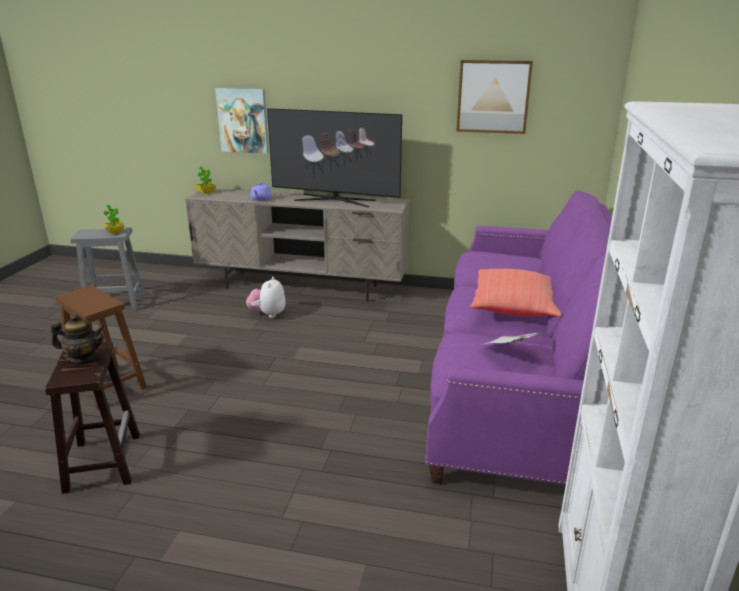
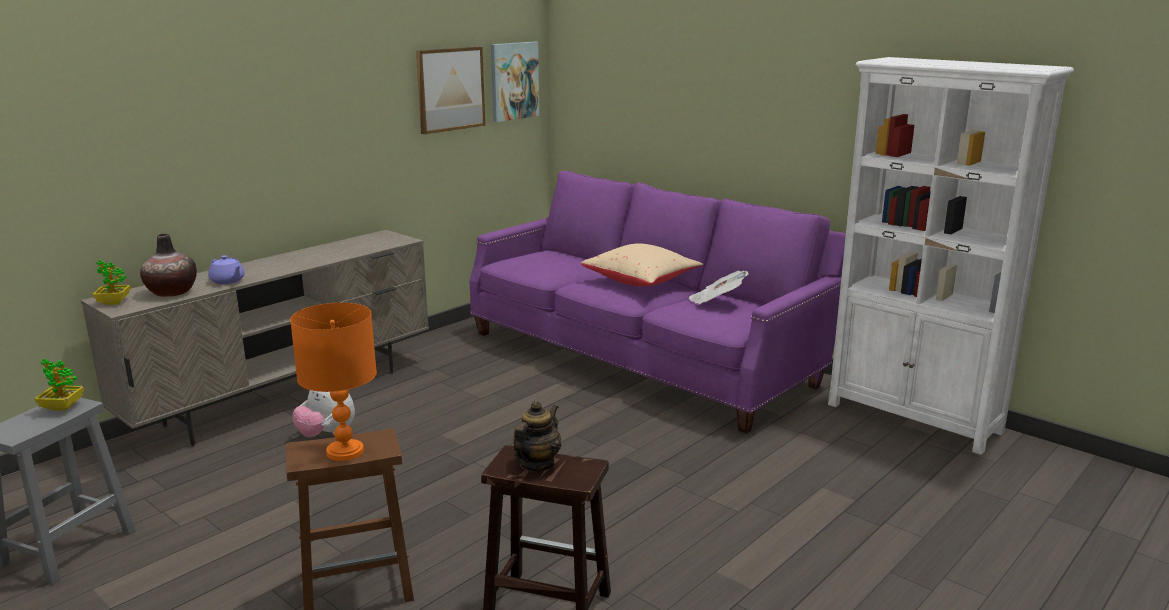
camera: 60 degrees left, 5 degrees down
(85, 301) = (344, 452): none -> orange table lamp
(231, 196) = (172, 292): none -> vase
(243, 120) = (138, 171): picture -> picture (514, 81)
(335, 200) = (318, 253): television -> none
(514, 309) = (642, 282): red pillow -> beige pillow

